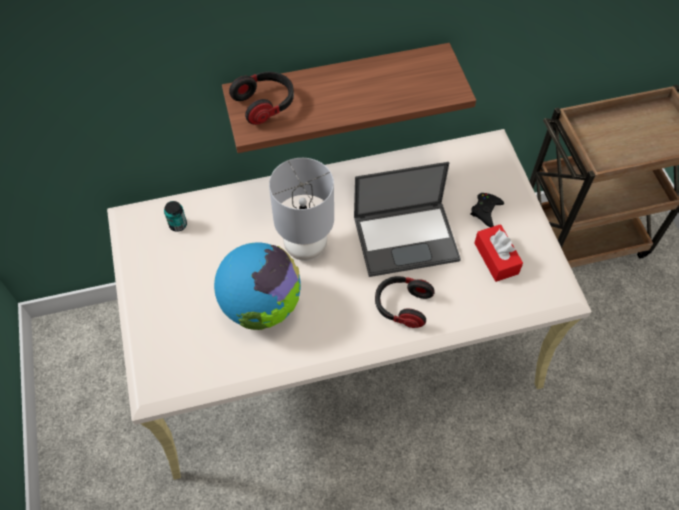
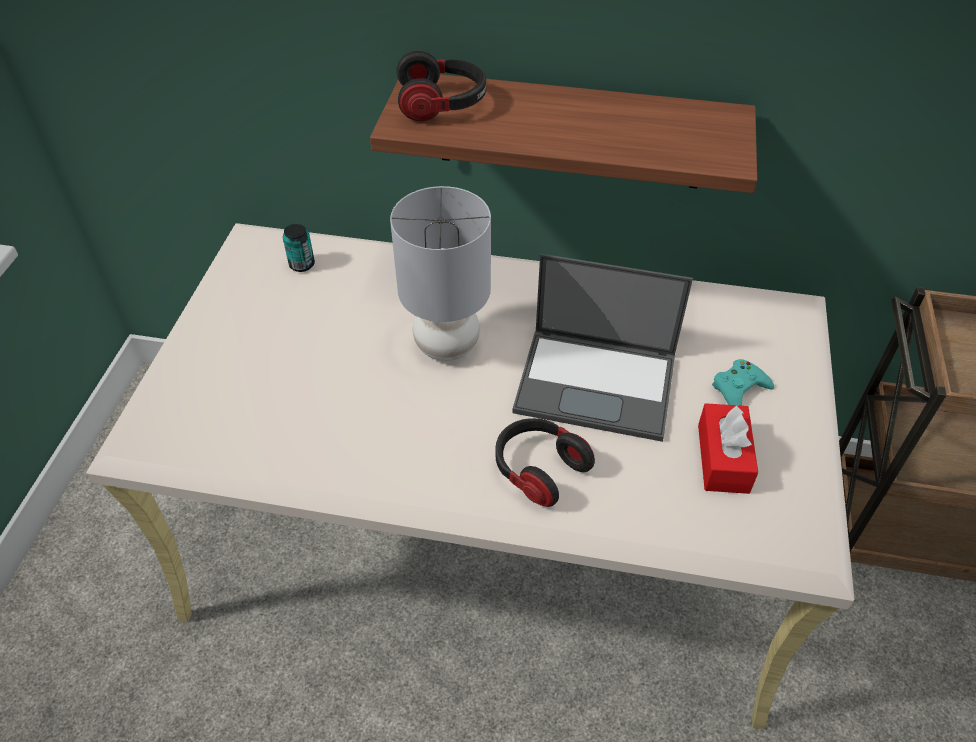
camera: 25 degrees right, 10 degrees down
(261, 306) = (341, 395): globe -> none
(486, 211) = (739, 389): black game controller -> turquoise game controller

